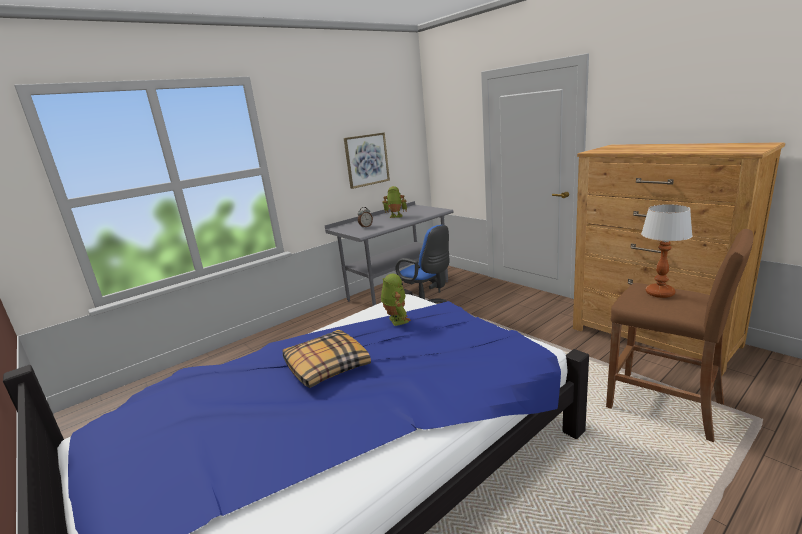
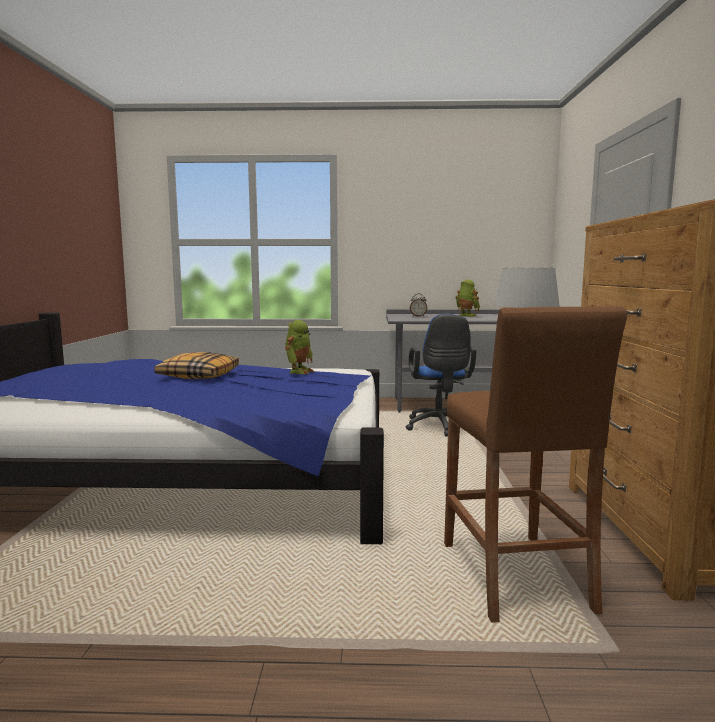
camera: 40 degrees right, 10 degrees down
(366, 160) = (456, 249): picture -> none

